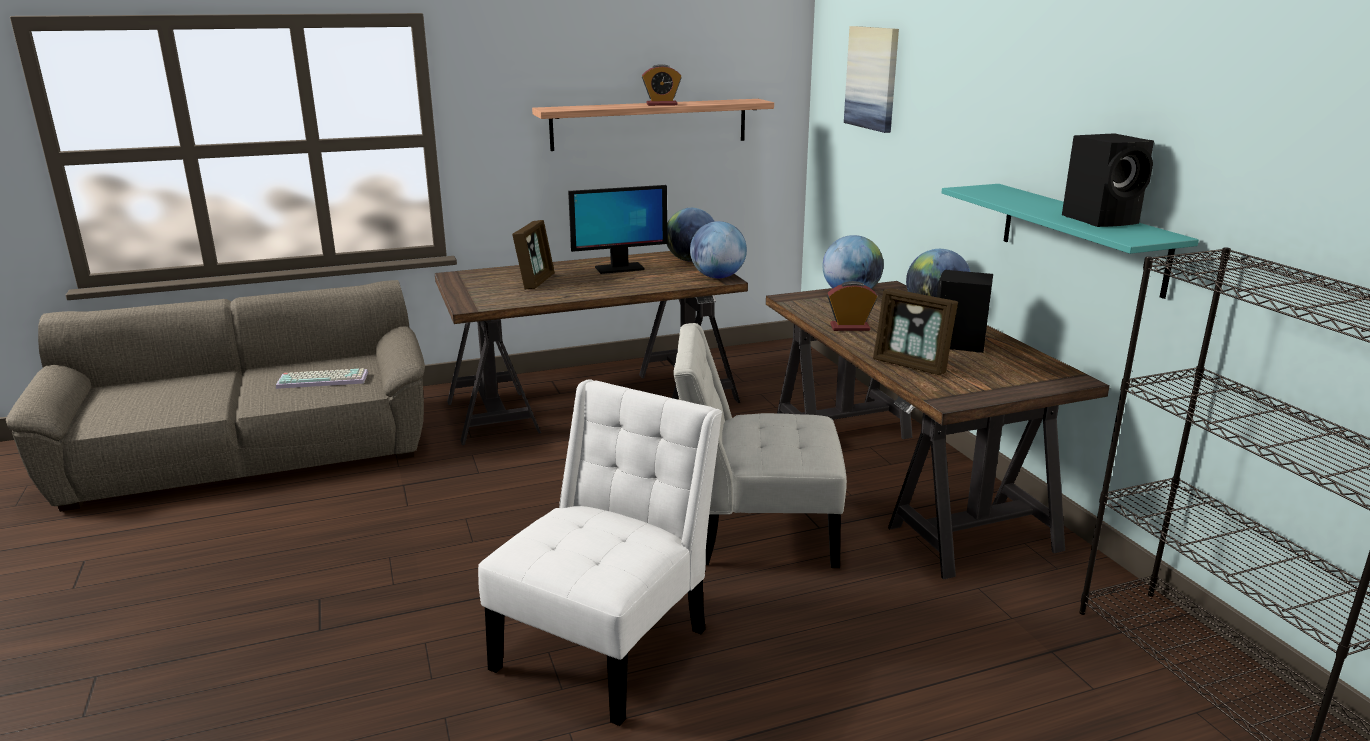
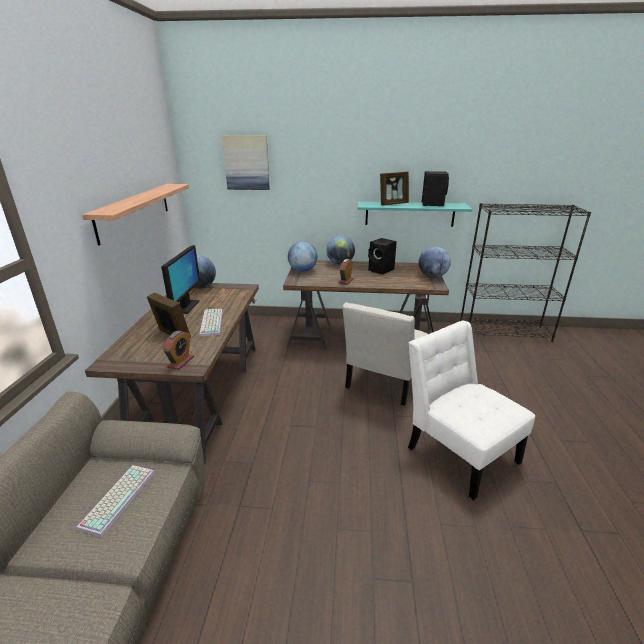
camera: 65 degrees left, 5 degrees up
(587, 288) = (210, 322): none -> keyboard
(661, 104) = (148, 195): alarm clock -> alarm clock (180, 362)
(717, 277) = (240, 288): globe -> globe (432, 276)
(911, 365) = (398, 282): picture frame -> picture frame (393, 204)

